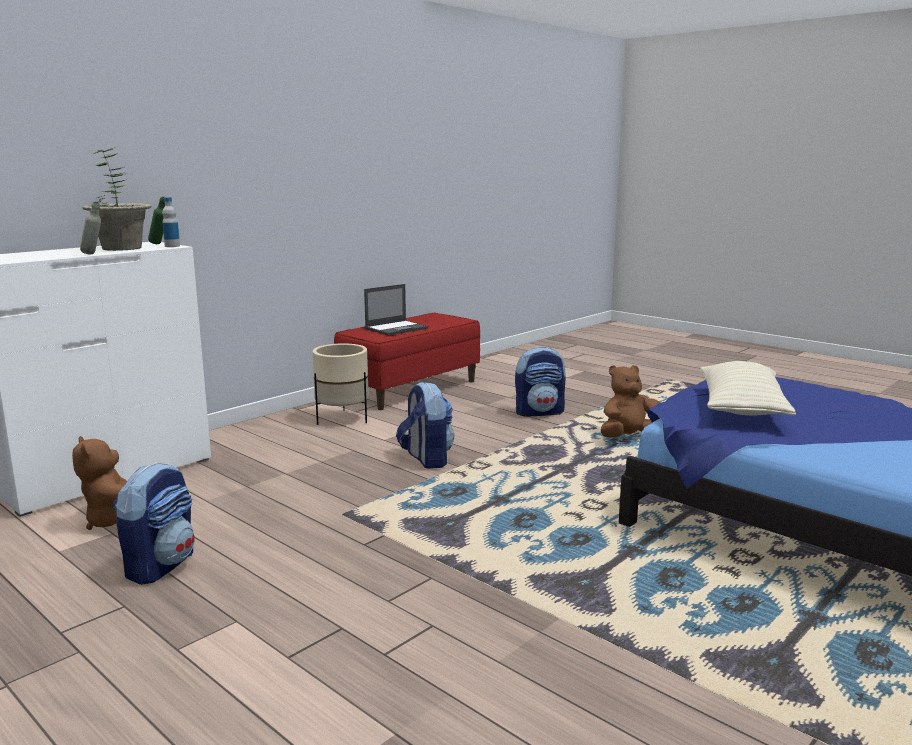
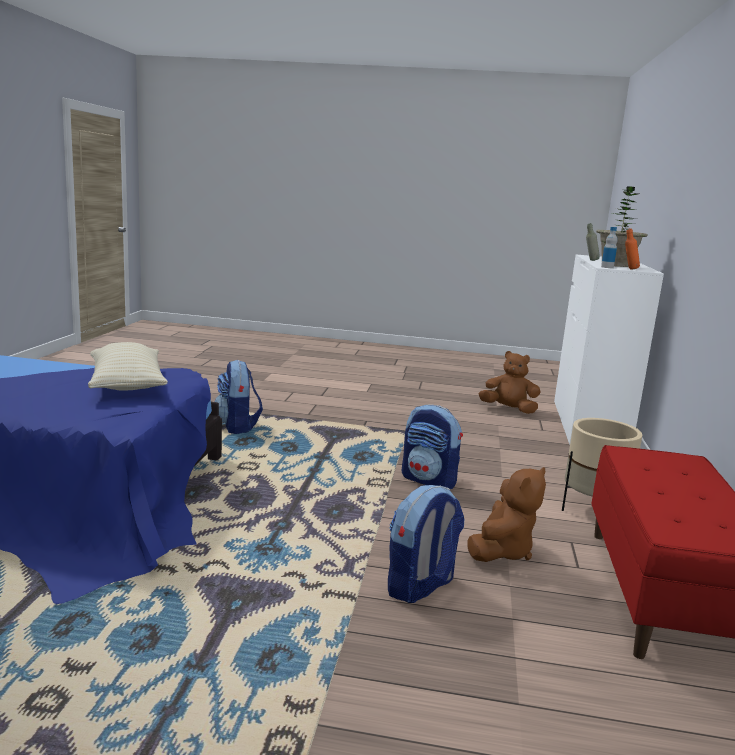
camera: 145 degrees right, 0 degrees up
(160, 244) = (629, 269): green bottle -> orange bottle
(160, 565) = (440, 399): backpack -> backpack (237, 426)
(397, 328) = (674, 480): laptop -> none
(628, 438) = (262, 560): brown plush toy -> brown plush toy (502, 551)

